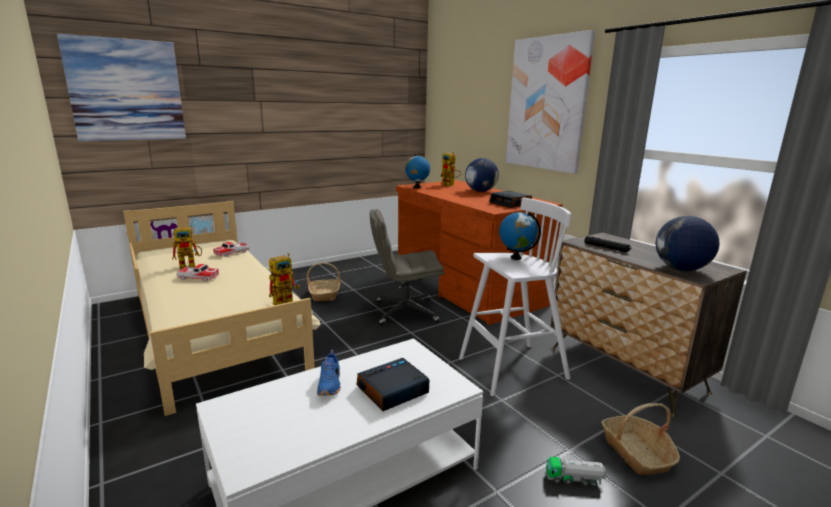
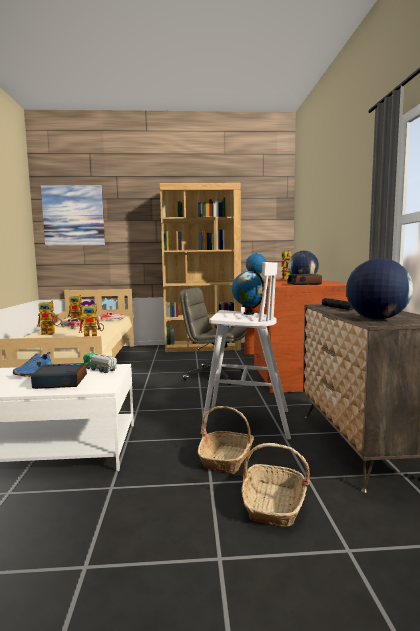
camera: 30 degrees right, 10 degrees down
(193, 297) = (51, 333): none -> toy robot
(325, 294) = (173, 359): basket -> basket (227, 458)
(337, 269) = (203, 347): none -> brown bookcase
(547, 104) = (349, 194): picture -> none
(574, 479) = (183, 501): toy truck -> toy truck (100, 369)

